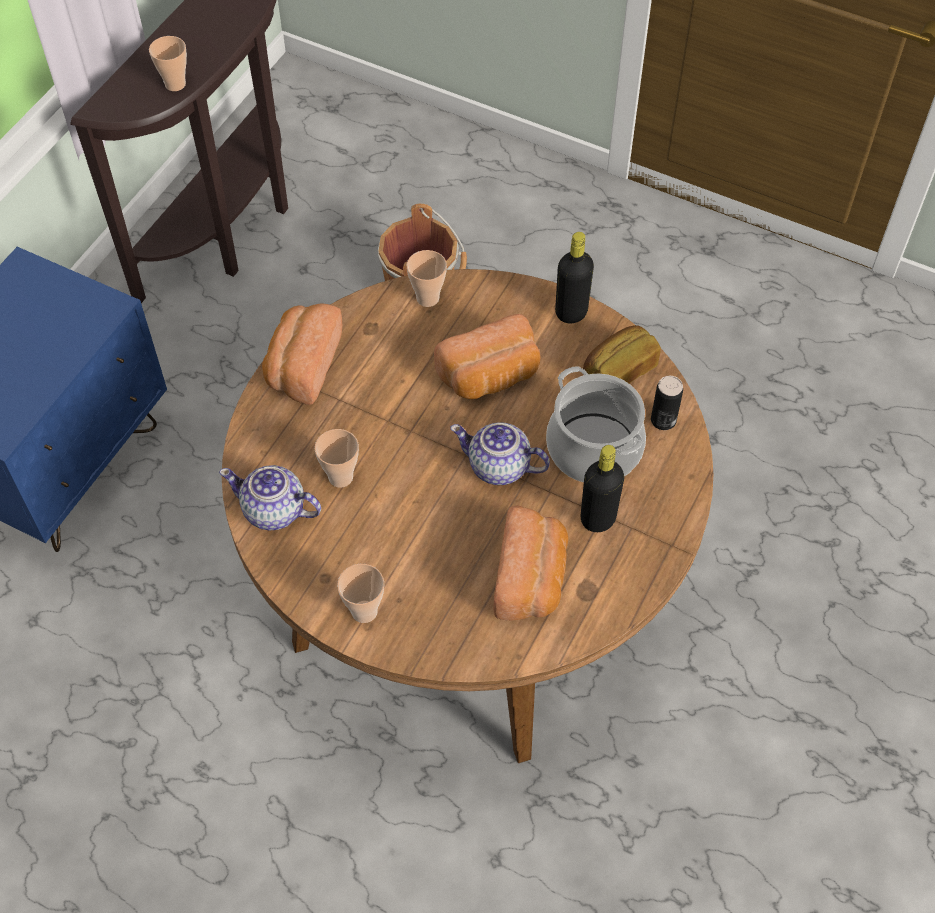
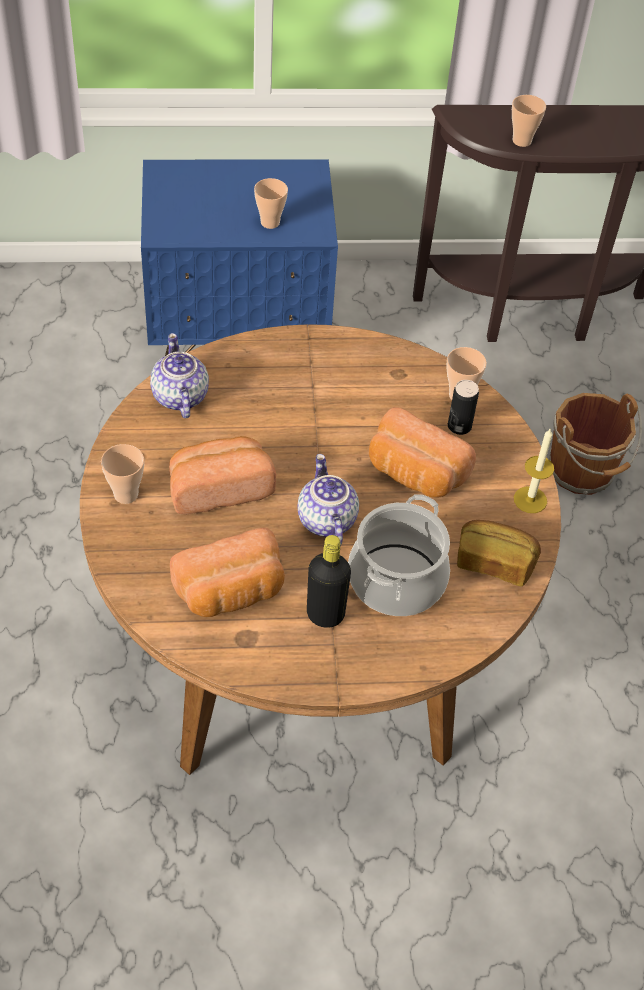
camera: 55 degrees right, 5 degrees down
(302, 366) = (327, 349): bread -> bread (219, 487)
(340, 477) = (239, 422): cup -> cup (270, 222)
(571, 312) = (530, 500): black bottle -> candle
(663, 420) = (468, 619): can -> can (459, 426)

